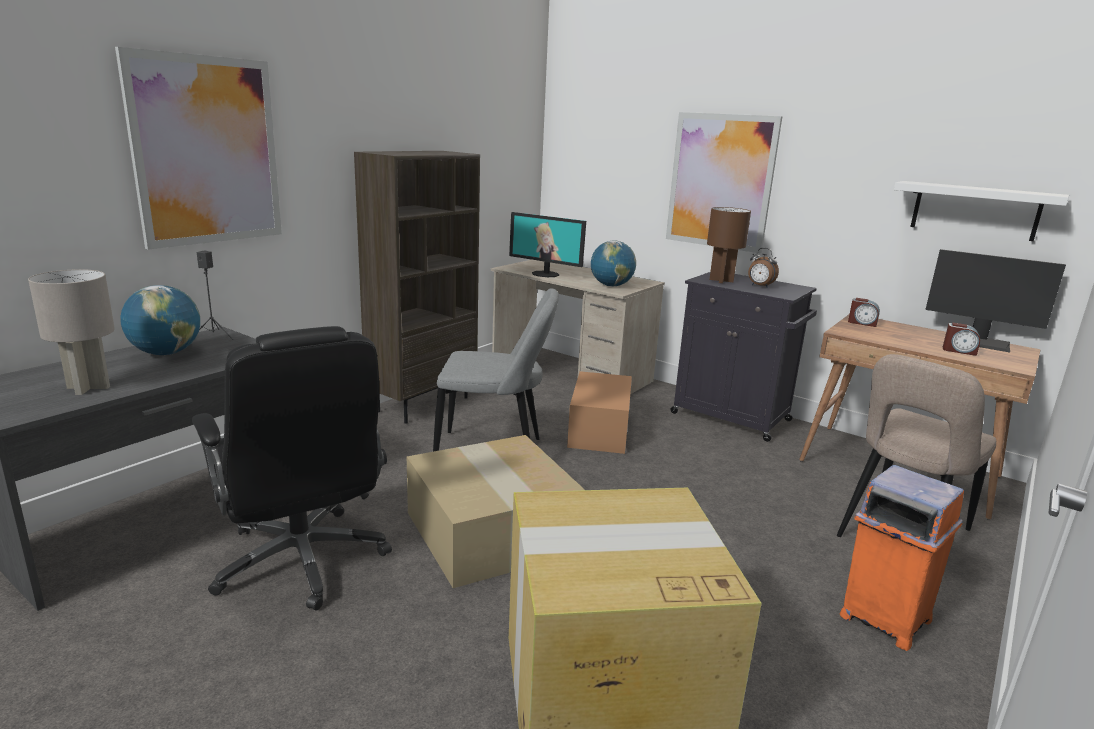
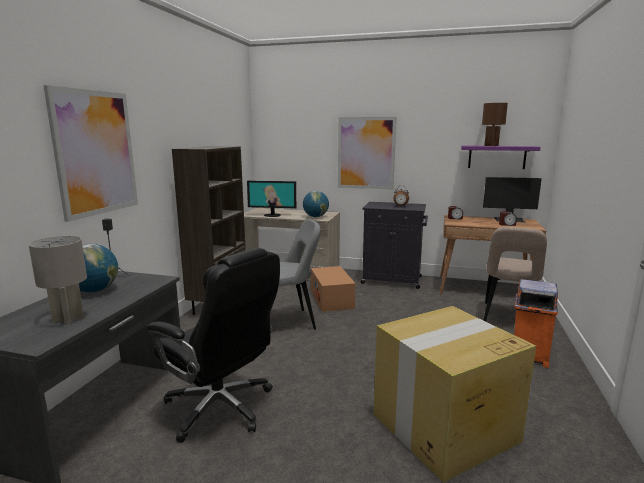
camera: 20 degrees left, 5 degrees down
(495, 532) = (321, 363): cardboard box -> none
(721, 280) = (379, 206): brown table lamp -> brown table lamp (491, 145)
(975, 210) = (497, 157): white shelf -> purple shelf

